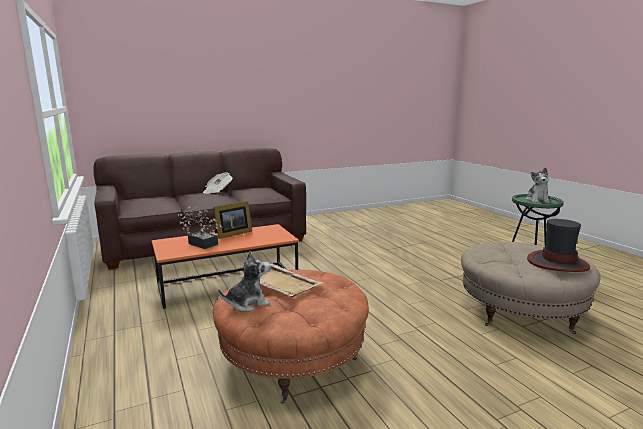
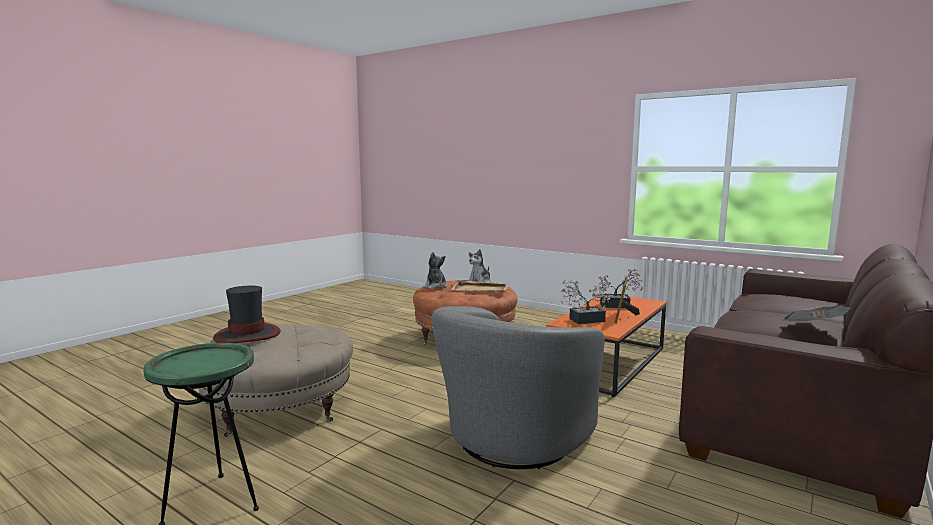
camera: 150 degrees right, 5 degrees down
(266, 237) = (583, 320): none -> potted plant
(370, 260) = (512, 441): none -> grey armchair
(537, 200) = (200, 361): plush toy -> plush toy (435, 287)

